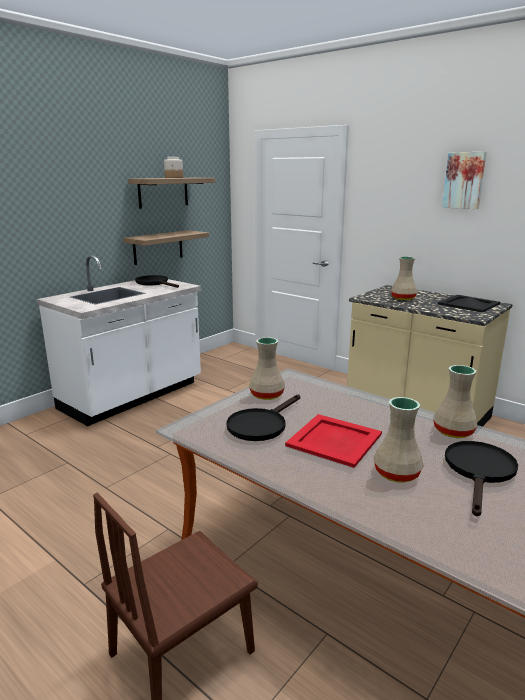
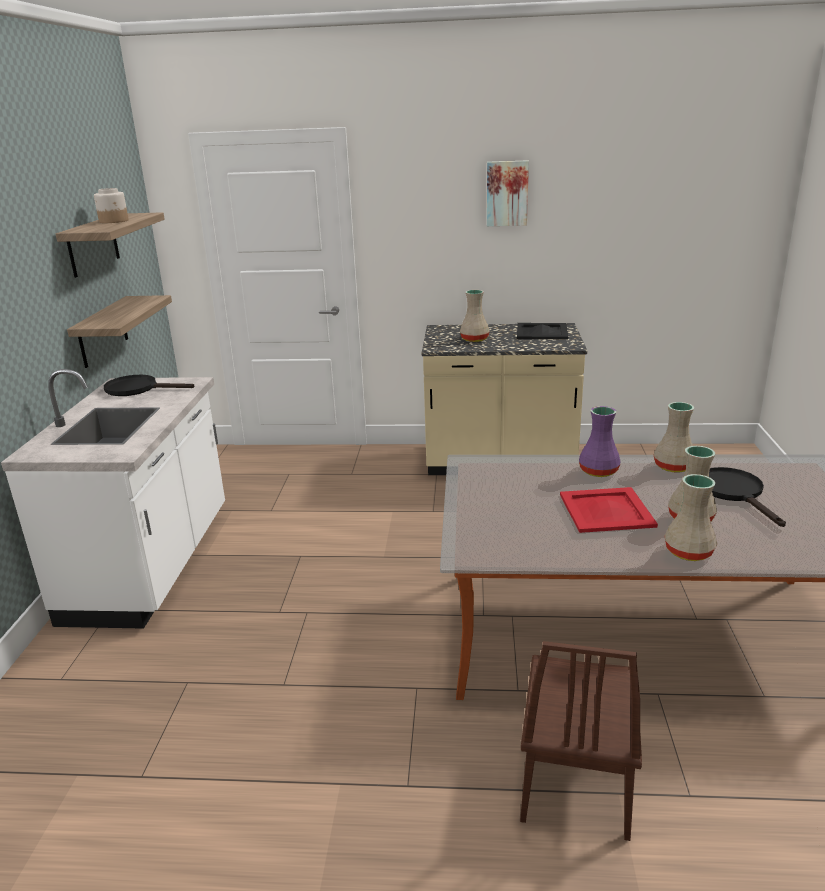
camera: 35 degrees left, 5 degrees up
(261, 424) = (527, 522): black frying pan -> none
(266, 395) = (479, 491): beige vase -> beige vase (688, 552)
(378, 412) = (597, 471): none -> purple vase

